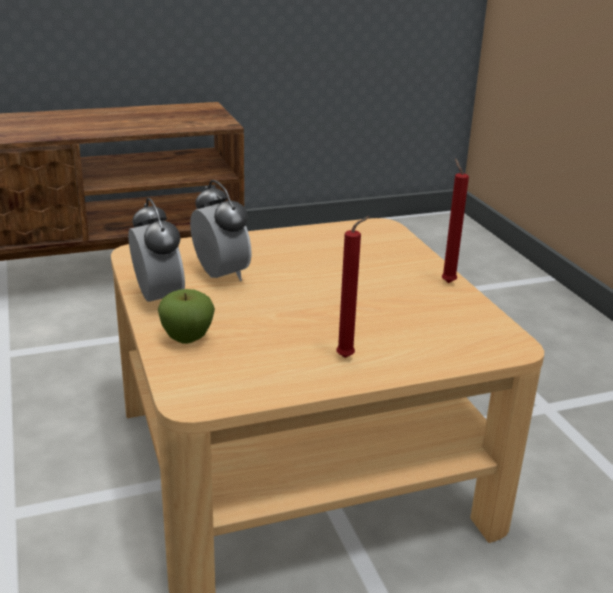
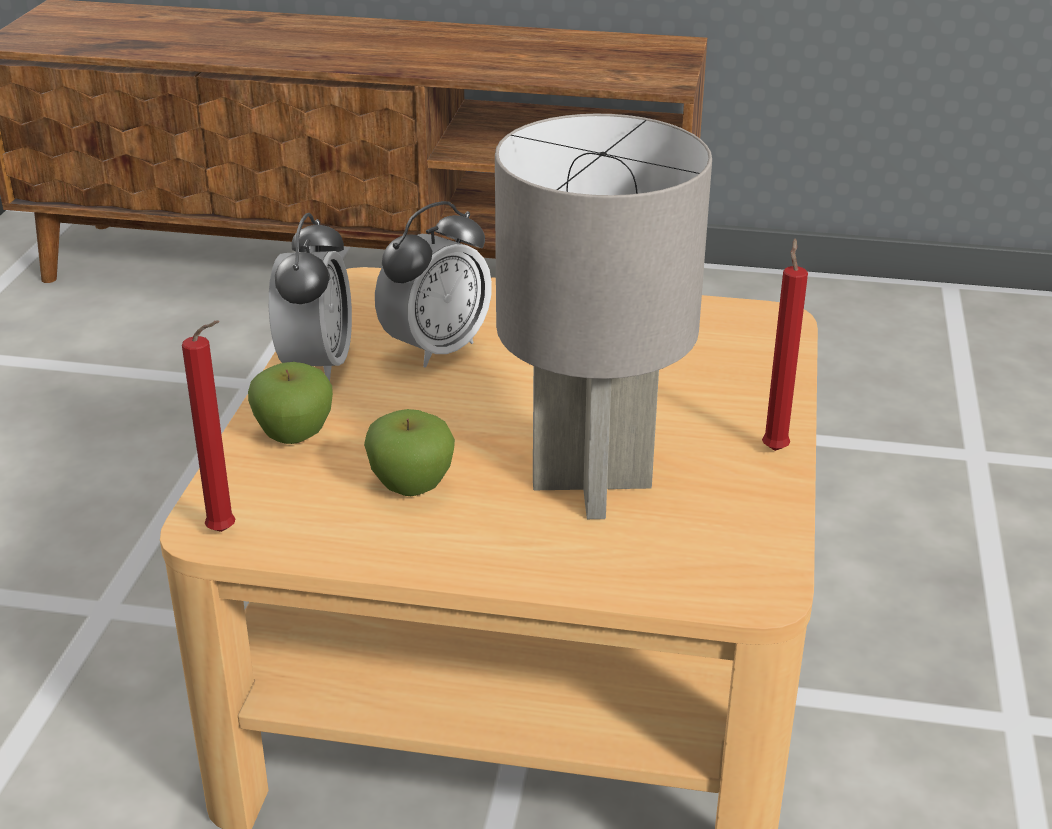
camera: 30 degrees right, 5 degrees up
(221, 275) = (435, 349): alarm clock -> alarm clock turned 45 degrees clockwise
(286, 346) = (411, 486): none -> apple
(348, 357) = (479, 530): red candle -> red candle (226, 532)
(380, 319) = (593, 483): none -> grey table lamp

